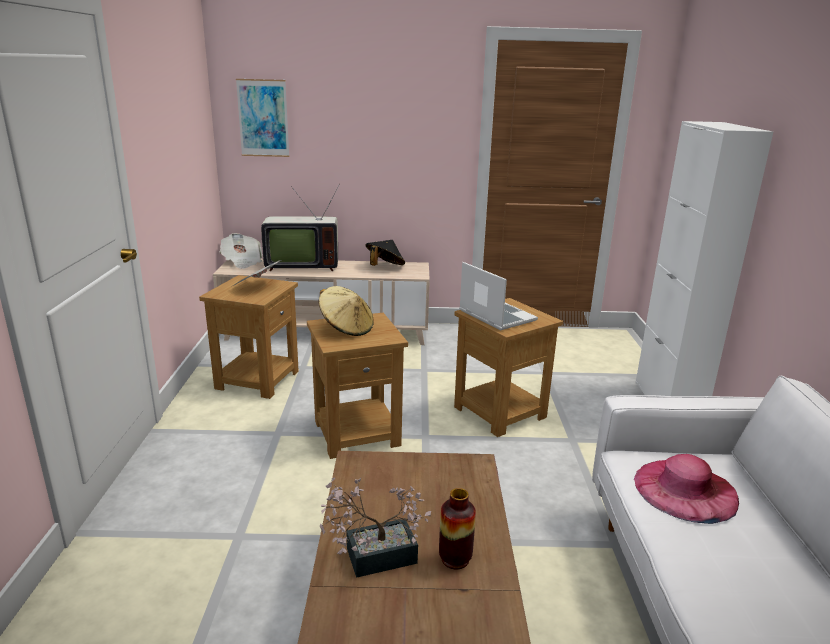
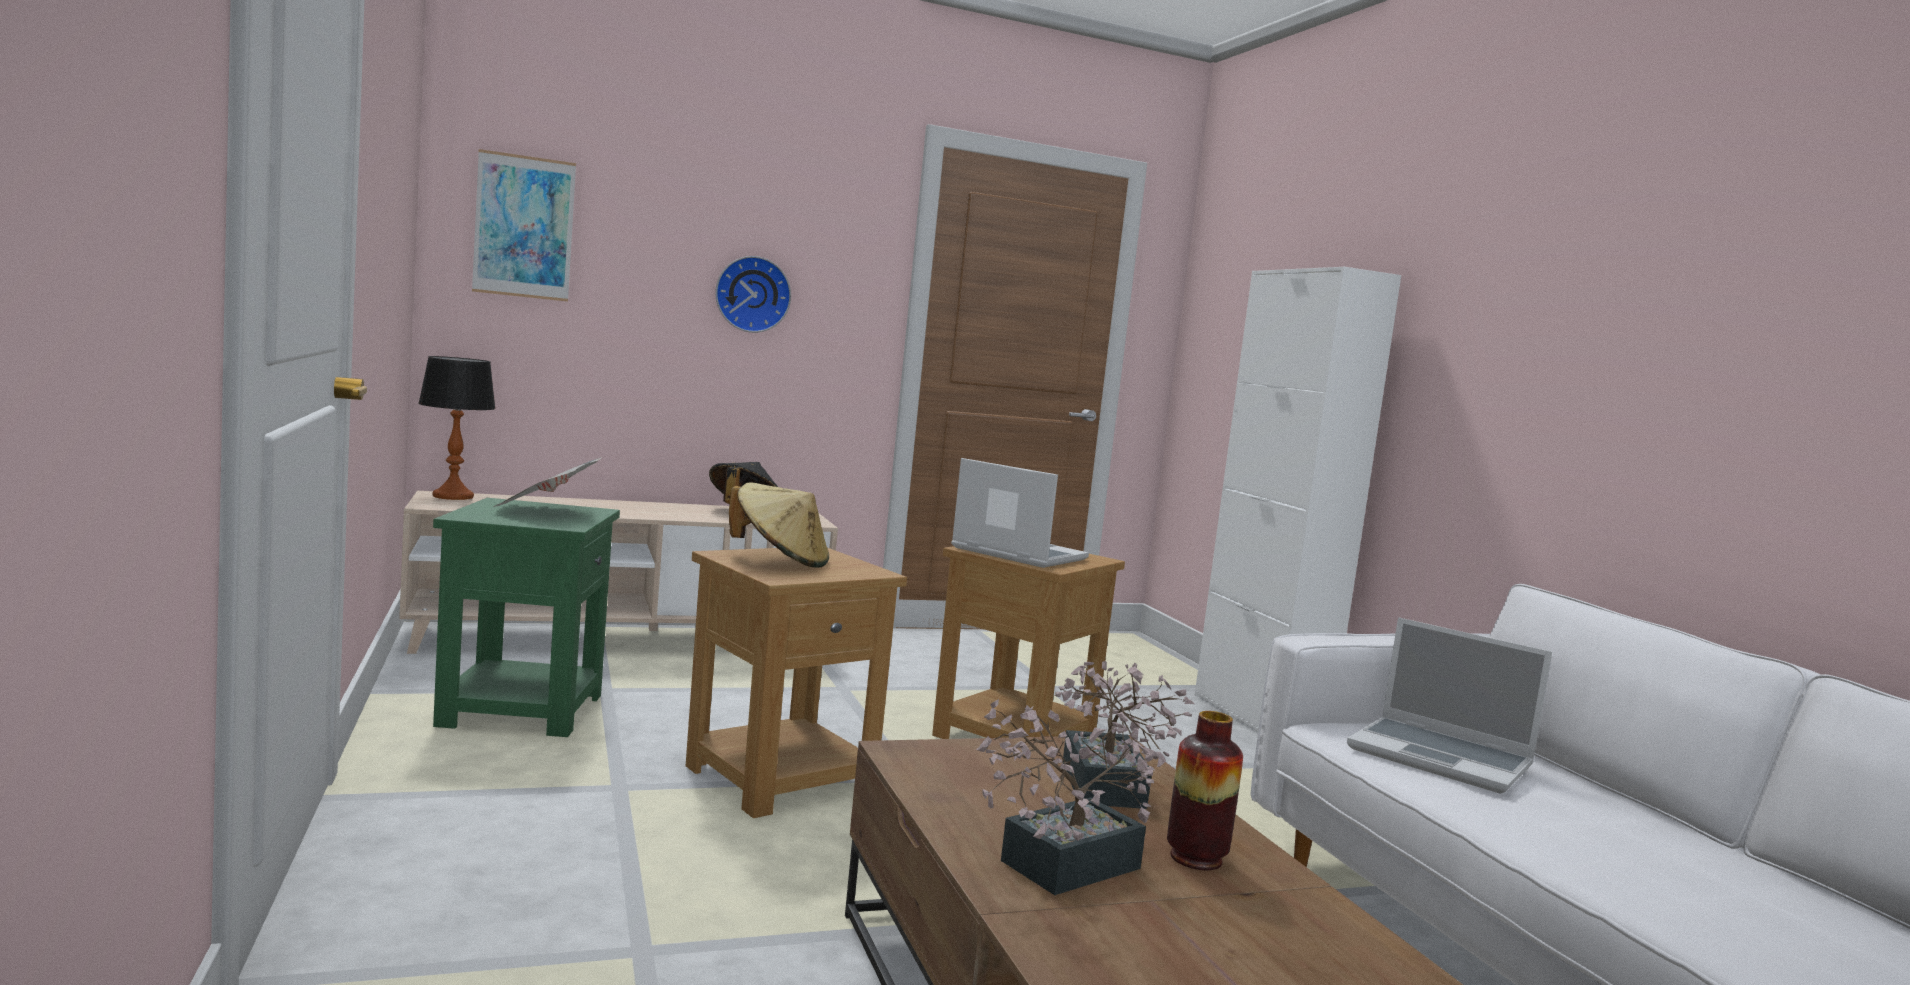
camera: 20 degrees left, 15 degrees down
(242, 262) = (453, 496): newspaper -> table lamp
(258, 379) = (522, 709): brown side table -> green side table
(301, 266) = (581, 505): television -> none
(386, 143) = (752, 294): none -> wall clock
(442, 500) = (1104, 791): none -> potted plant
(685, 490) = (1442, 758): pink hat -> laptop

